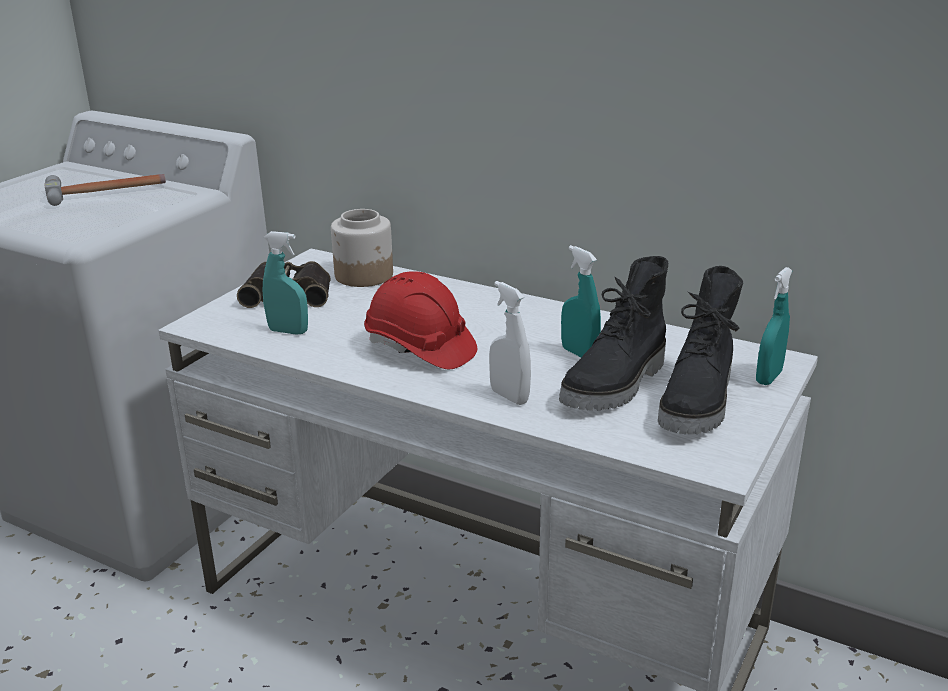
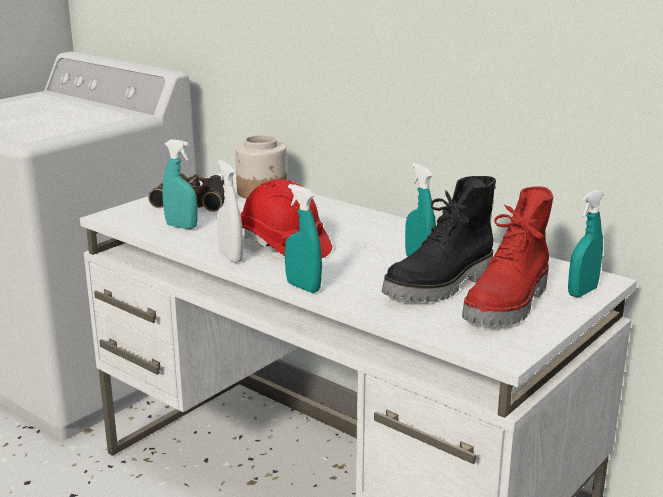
camera: 10 degrees right, 5 degrees down
(107, 192) = (66, 112): hammer -> none
(464, 402) = (303, 287): none -> turquoise spray bottle
(509, 396) = (343, 286): white spray bottle -> white spray bottle (230, 257)
(699, 403) = (509, 305): black boot -> red boot

